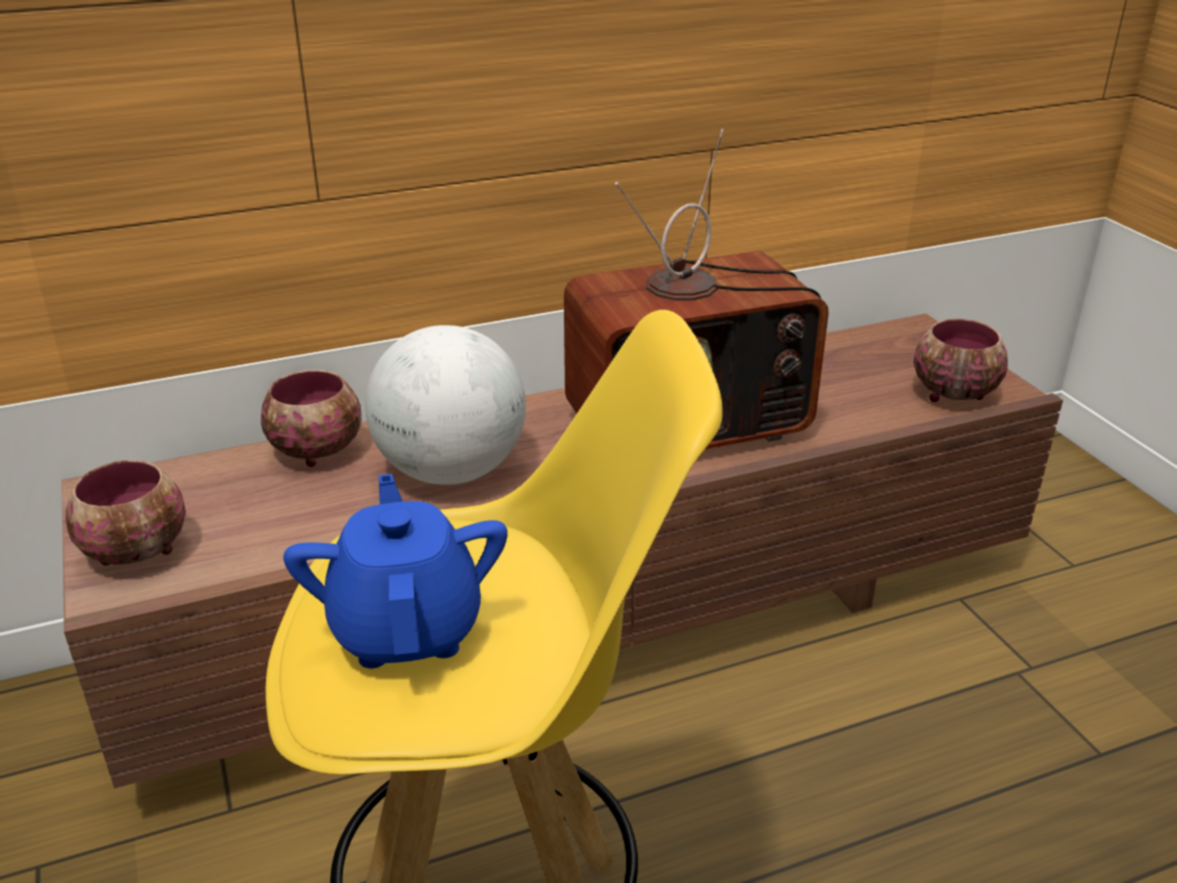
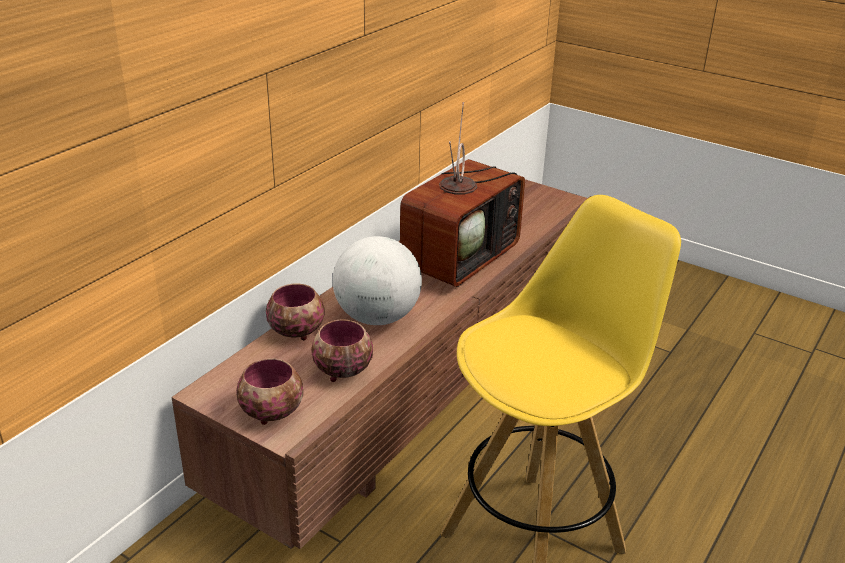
camera: 35 degrees left, 0 degrees up
(407, 628) = (541, 364): blue teapot -> none
(951, 394) = (550, 208): bowl -> bowl (341, 370)

